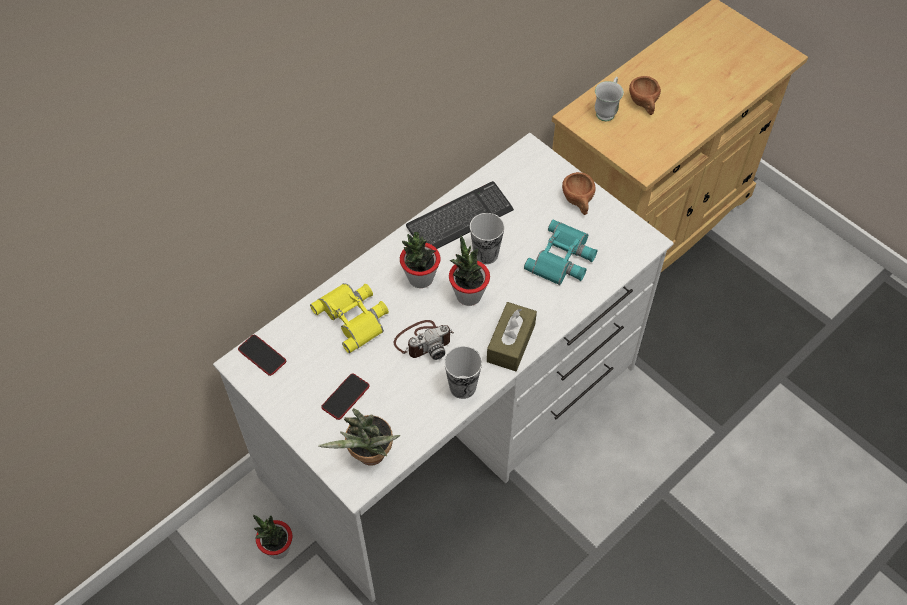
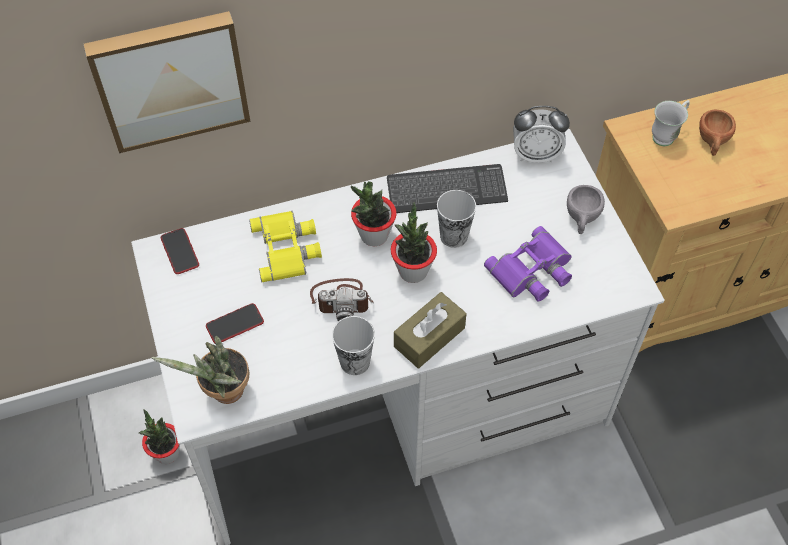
camera: 25 degrees right, 0 degrees up
(234, 202) = (170, 79): none -> picture
(515, 163) = (535, 155): none -> alarm clock
(563, 259) = (532, 271): turquoise binoculars -> purple binoculars
(578, 202) = (582, 219): brown cup -> grey cup

